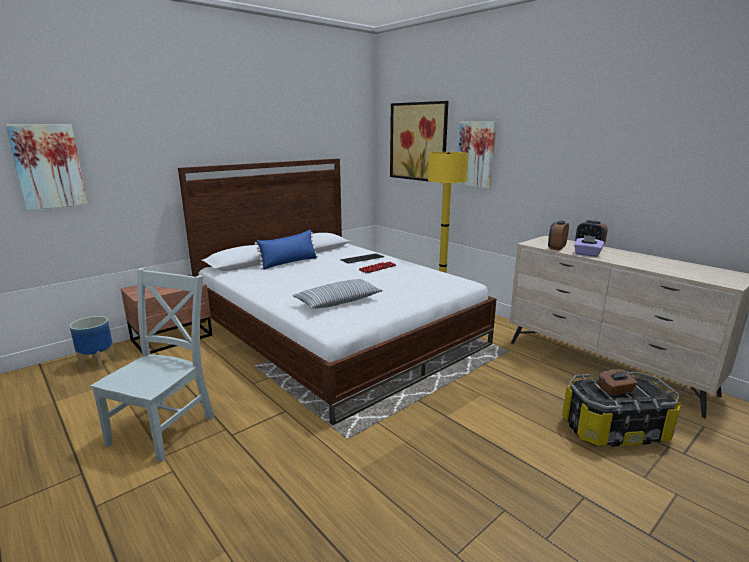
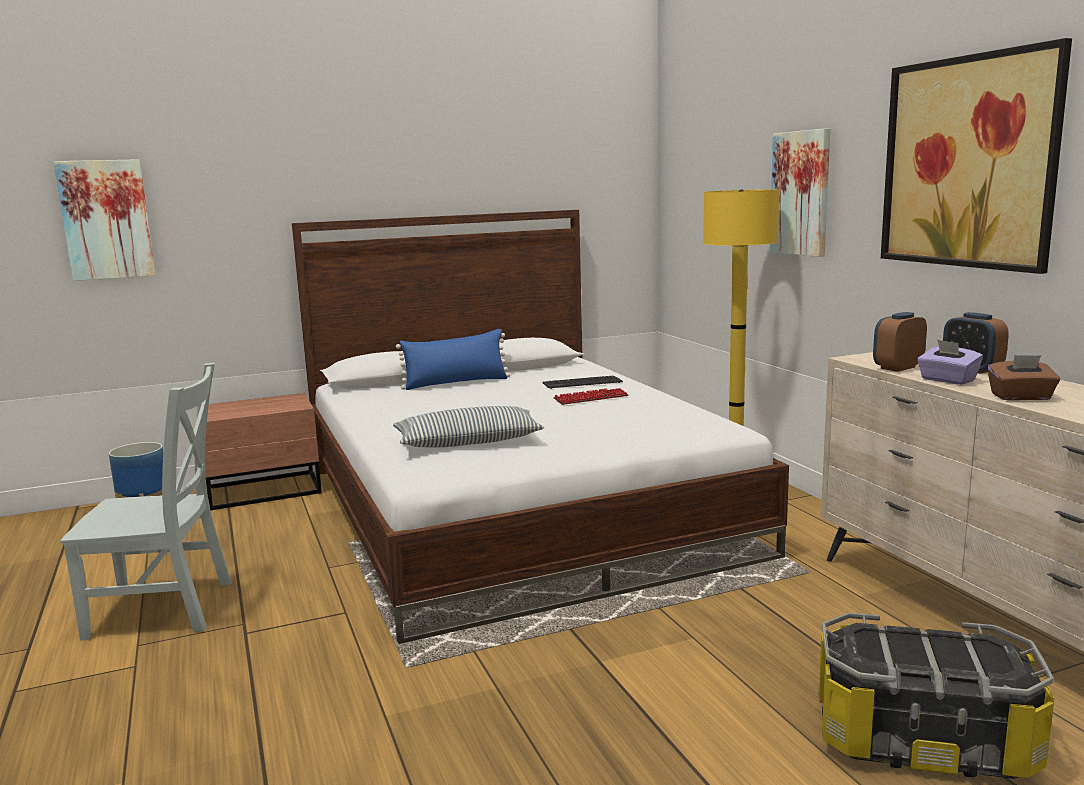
camera: 20 degrees right, 5 degrees down
(165, 428) = (167, 609): grey chair -> grey chair turned 45 degrees clockwise
(418, 141) = (716, 175): picture -> picture (968, 162)
(616, 390) = (912, 651): brown tissue box -> brown tissue box (1021, 397)

